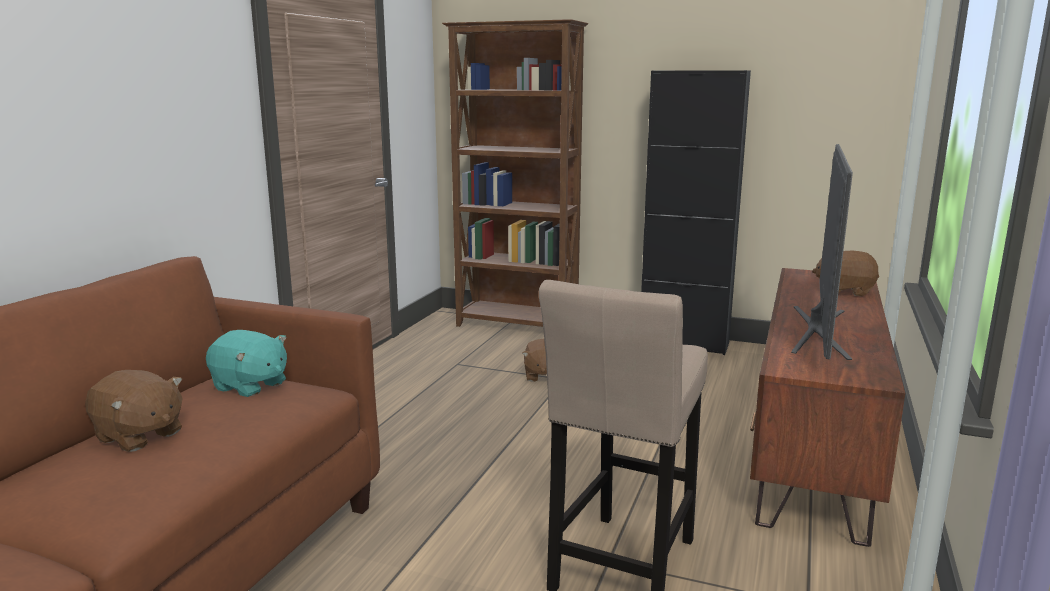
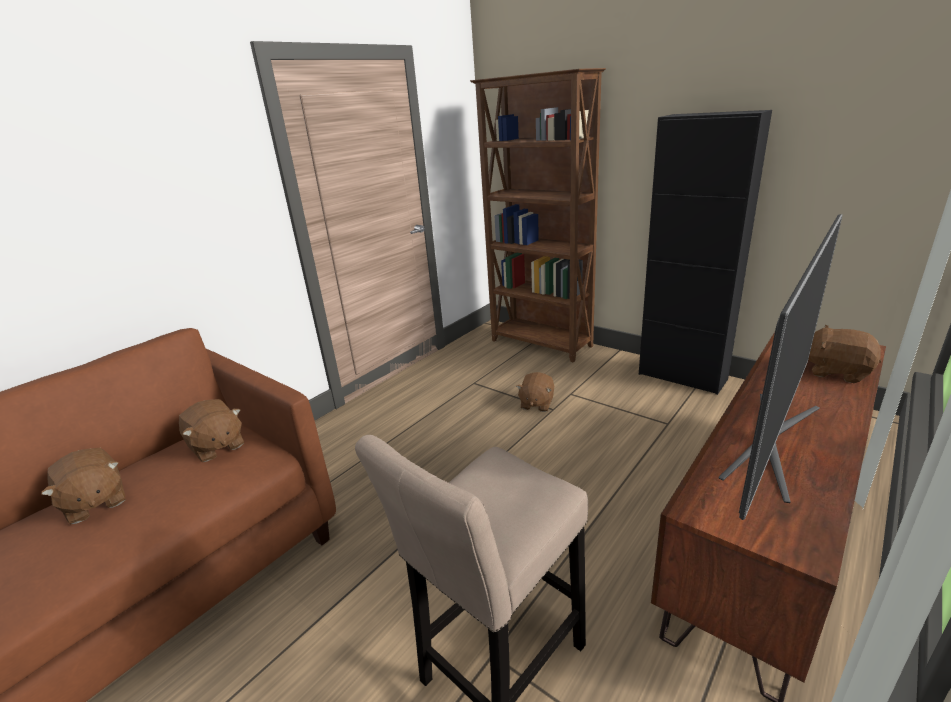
camera: 20 degrees right, 10 degrees up
(250, 386) = (216, 447): turquoise plush toy -> brown plush toy

